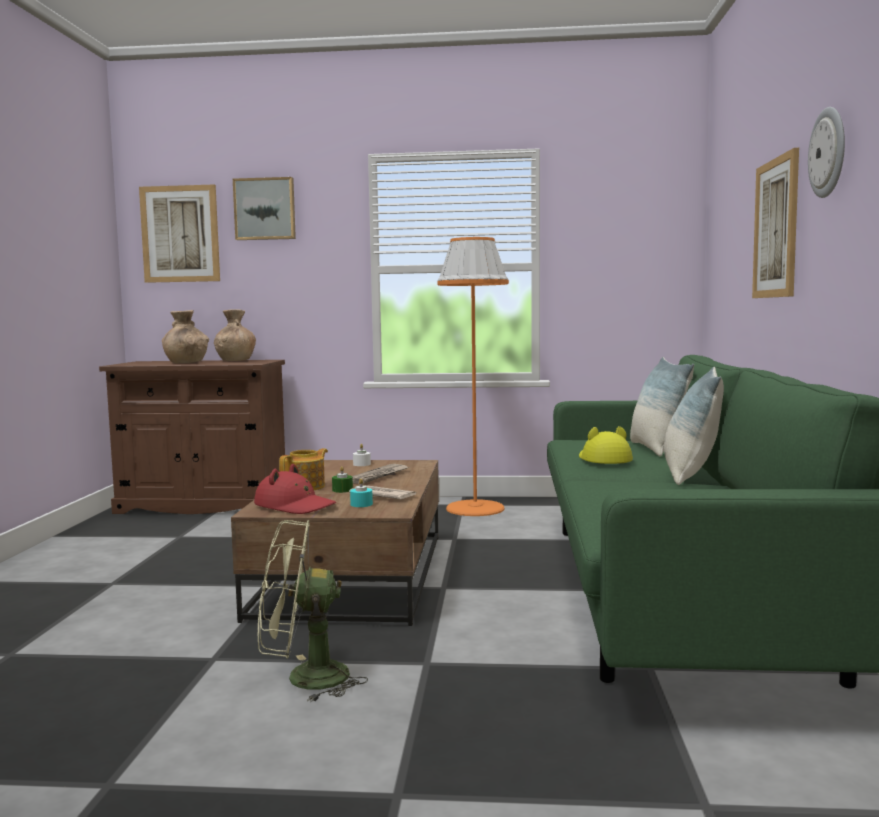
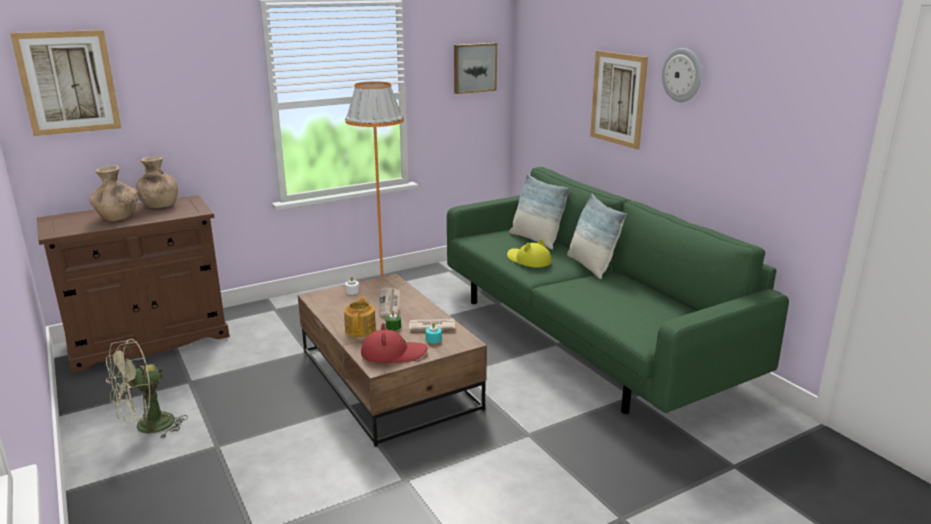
camera: 35 degrees left, 15 degrees up
(265, 209) = (162, 54): picture -> picture (474, 67)
(304, 679) = (481, 472): green fan -> green fan (147, 428)

